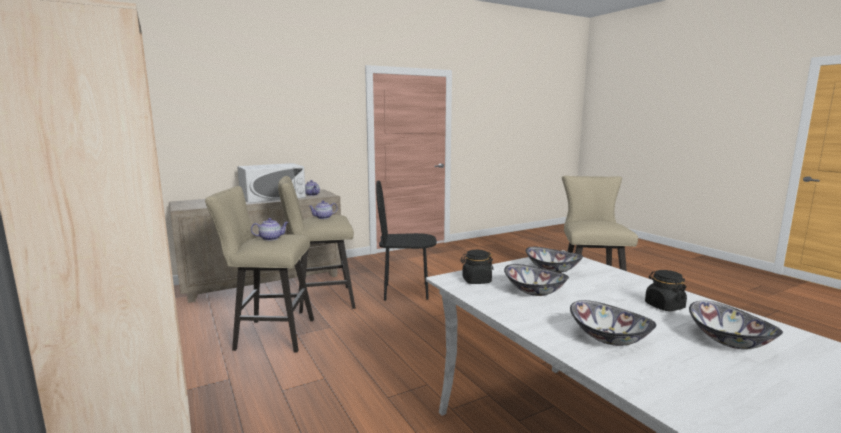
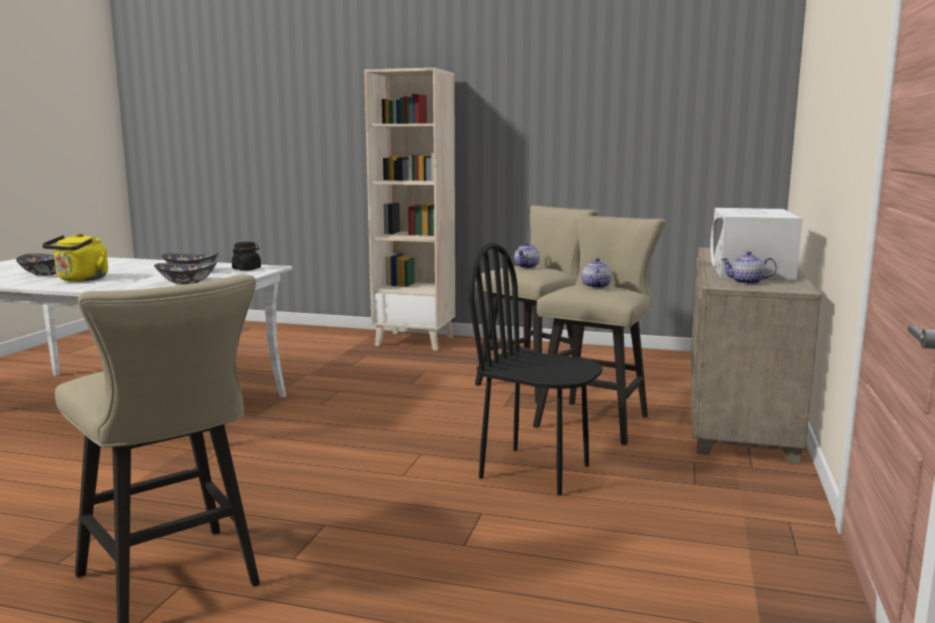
camera: 135 degrees right, 0 degrees up
(406, 292) = (535, 471): black chair -> black chair turned 105 degrees counterclockwise
(609, 338) = (128, 265): bowl -> none
(664, 306) = (81, 279): black jar -> yellow kettle

